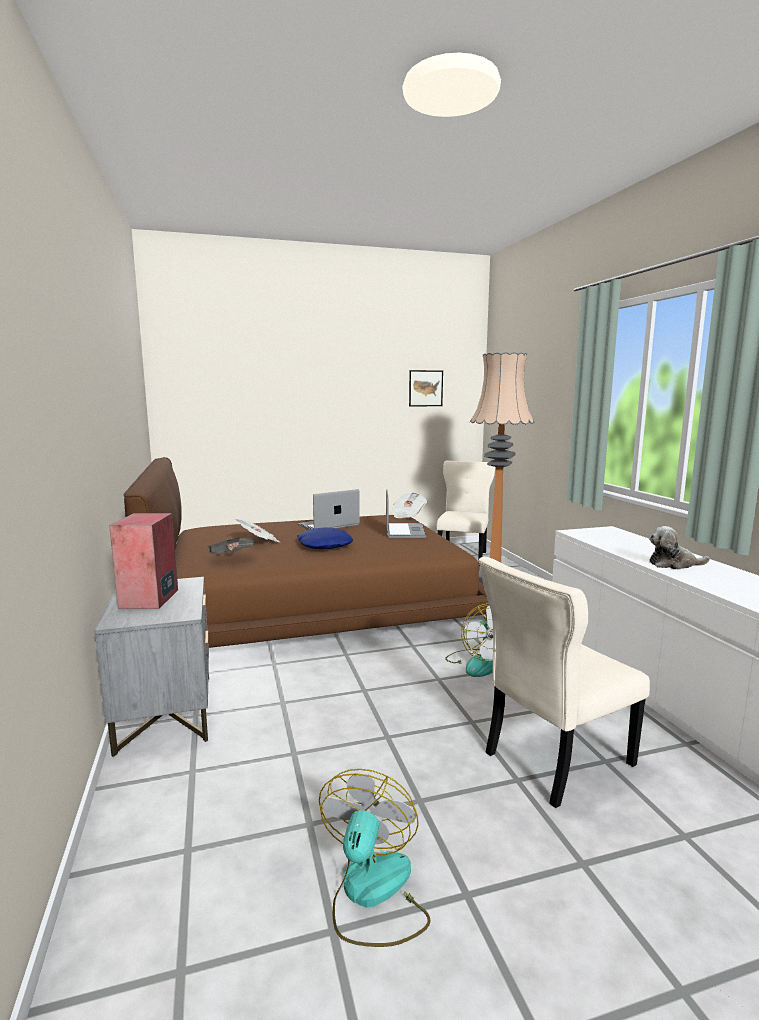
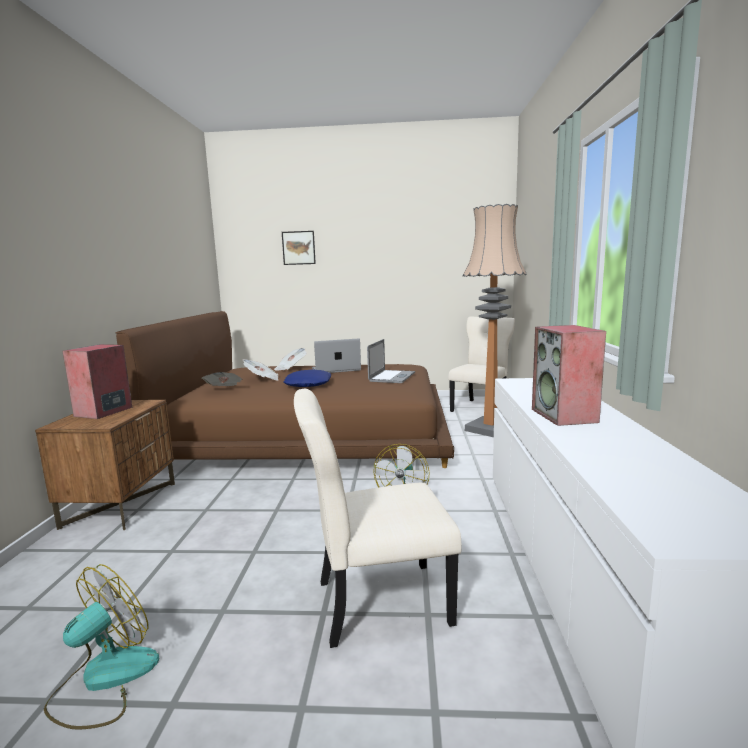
camera: 20 degrees right, 0 degrees up
(166, 713) = (121, 504): grey nightstand -> brown nightstand
(408, 515) = (416, 364): newspaper -> newspaper (291, 368)
(425, 388) = (452, 249): picture -> picture (298, 248)
(673, 564) = (565, 416): plush toy -> speaker

